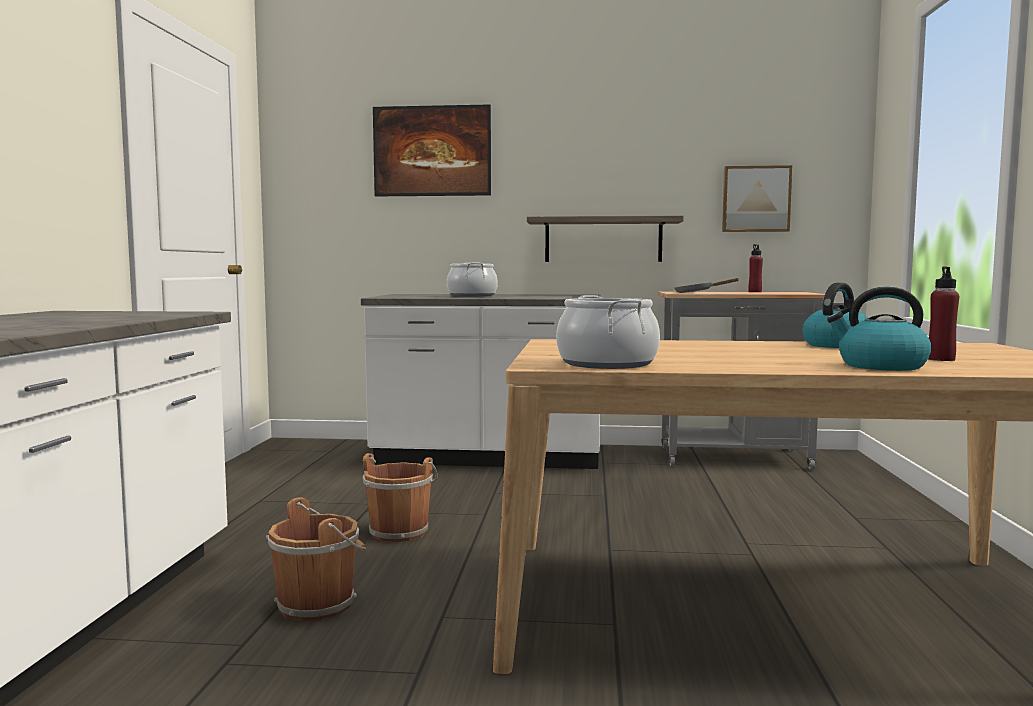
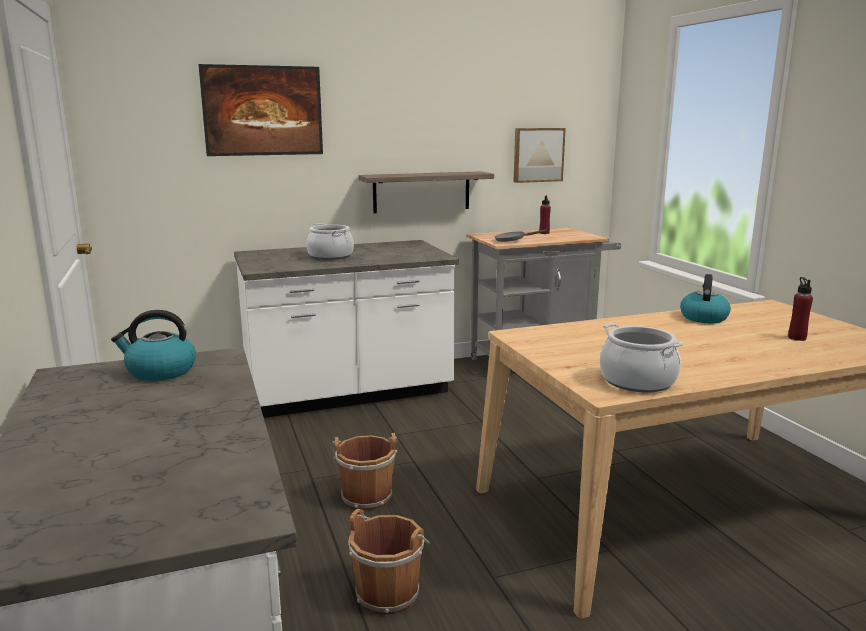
camera: 25 degrees left, 10 degrees up
(880, 366) = (788, 357): kettle -> kettle (160, 371)

